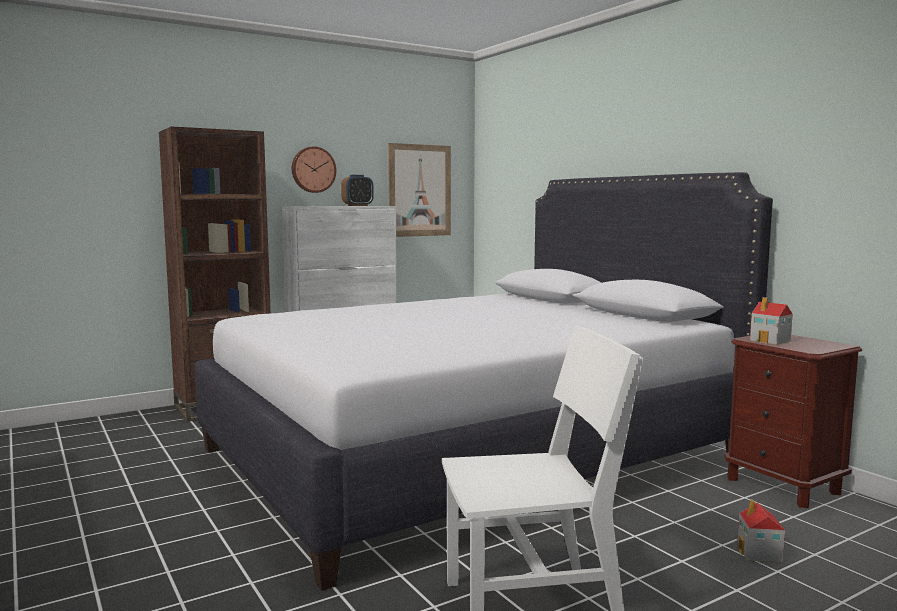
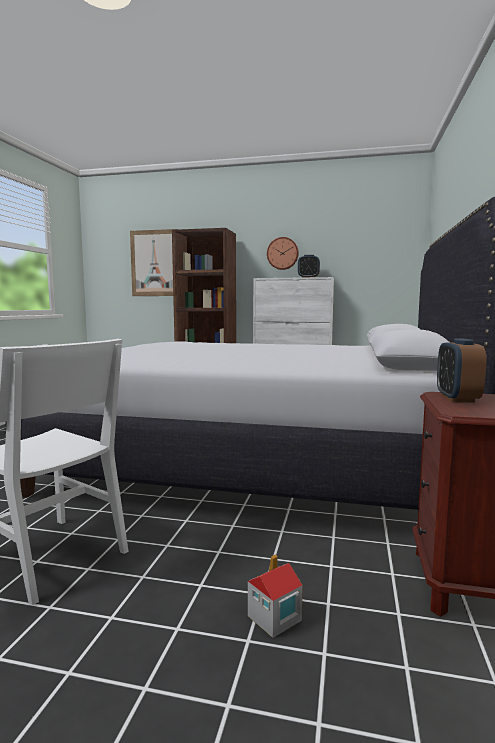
camera: 45 degrees right, 0 degrees up
(419, 190) = (370, 265): picture -> picture (154, 263)
(770, 340) = (457, 398): toy house -> alarm clock

